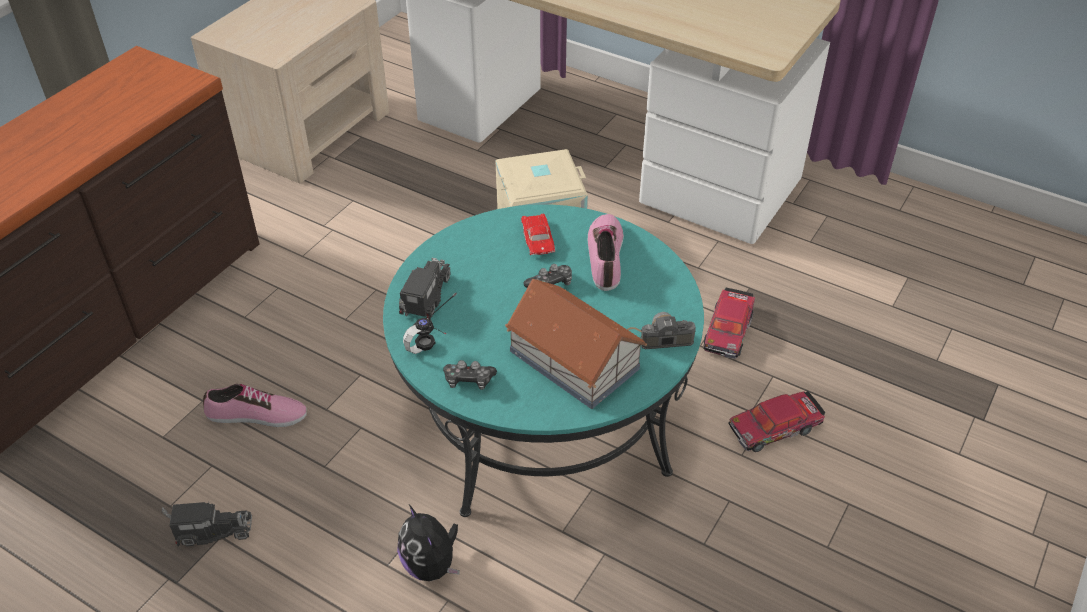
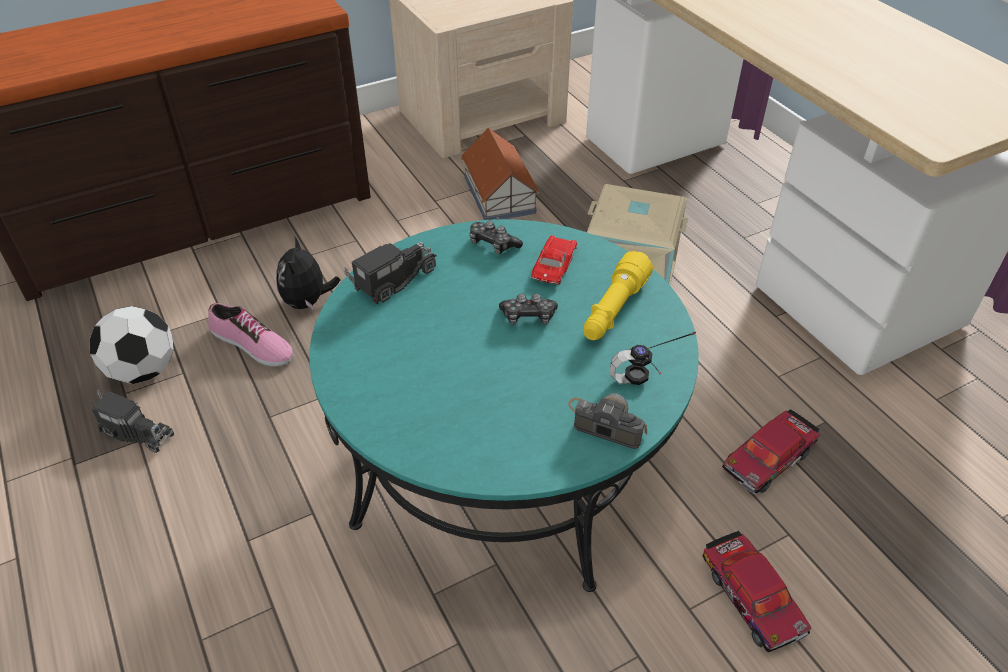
camera: 30 degrees right, 0 degrees up
(171, 480) = (143, 371): none -> football
(431, 565) = (285, 562): plush toy -> plush toy (308, 302)
(440, 343) = (368, 331): headphones -> headphones (654, 382)
(468, 380) = (363, 381): game controller -> game controller (493, 244)
(573, 358) = (489, 405): toy house -> toy house (499, 194)
(606, 256) = (613, 310): shoe -> yellow flashlight
(775, 428) = (752, 596): toy car -> toy car turned 120 degrees counterclockwise

